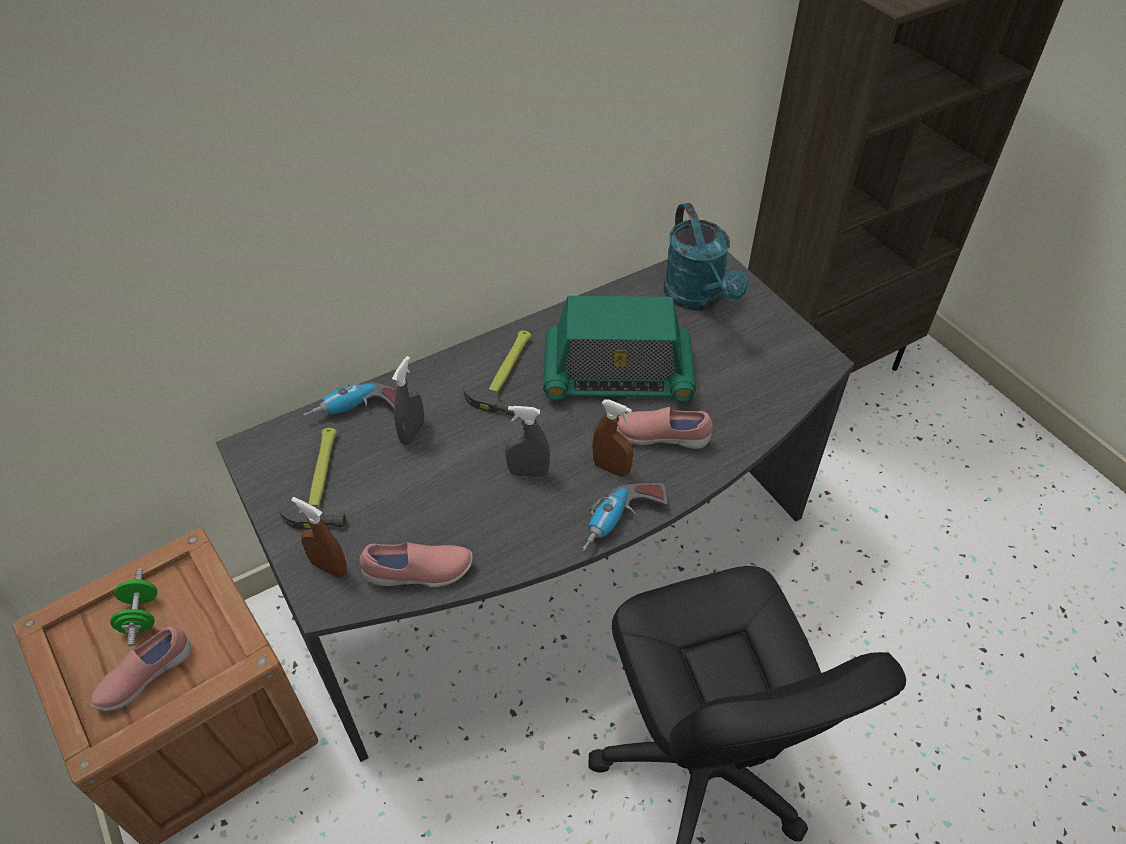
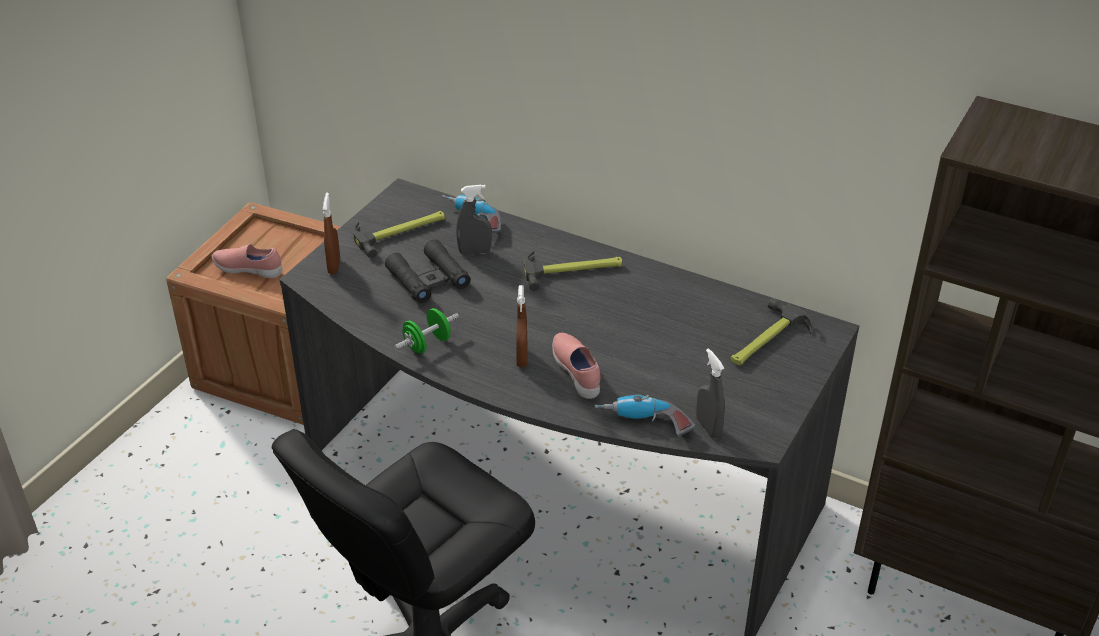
camera: 60 degrees right, 10 degrees down
(141, 616) = (288, 247): green dumbbell -> green dumbbell (427, 344)
(419, 574) = (356, 305): pink shoe -> none
(425, 490) = (428, 279): none -> black binoculars
(528, 473) = (483, 319): grey spray bottle -> grey spray bottle (708, 428)
(617, 375) = (624, 327): radio -> none
(622, 523) = (472, 382): power drill -> power drill (643, 424)
(698, 298) = (765, 340): turquoise watering can -> hammer

